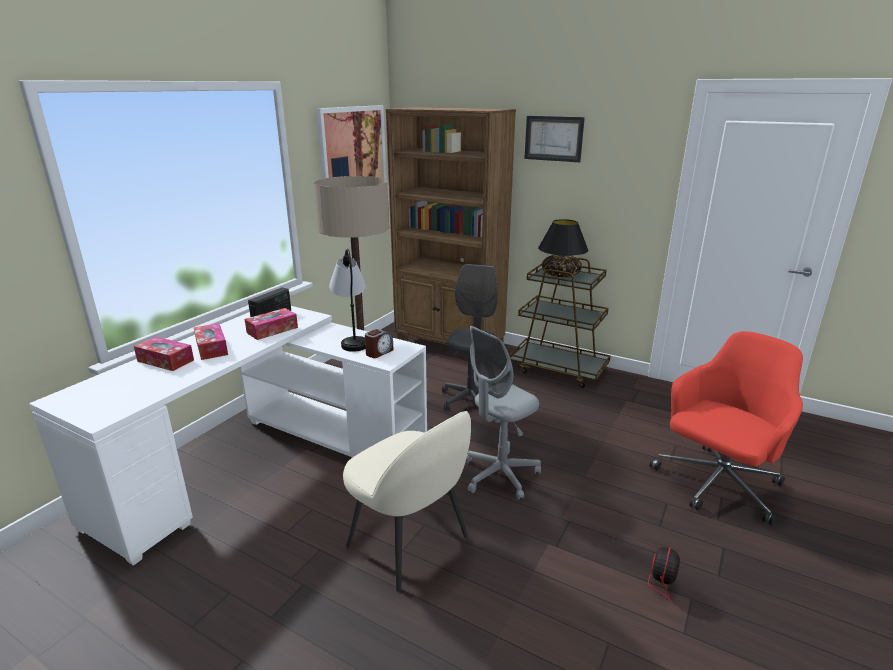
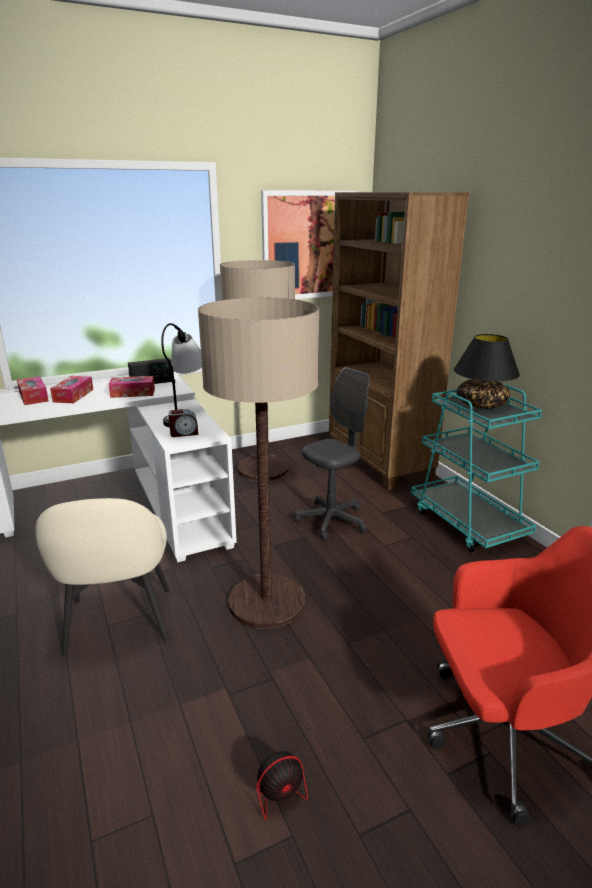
camera: 35 degrees right, 0 degrees up
(500, 475) = (266, 602): grey office chair -> floor lamp
(553, 138) = (506, 230): picture -> none
(558, 369) = (468, 523): brown cart -> turquoise cart

